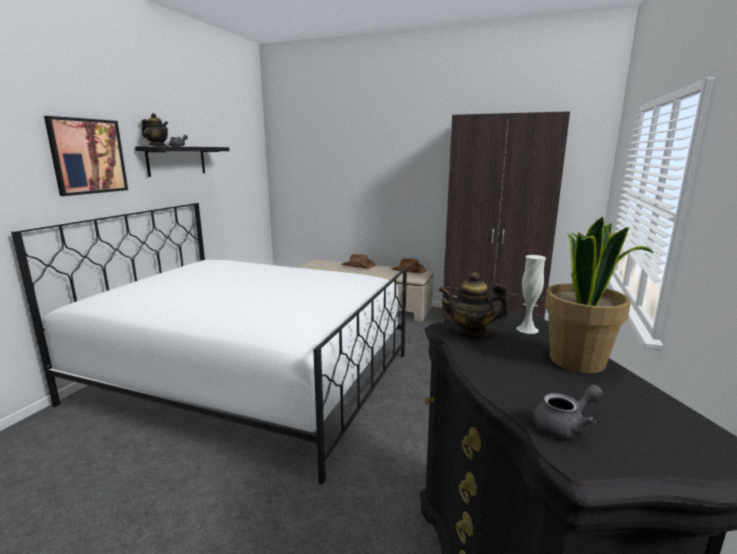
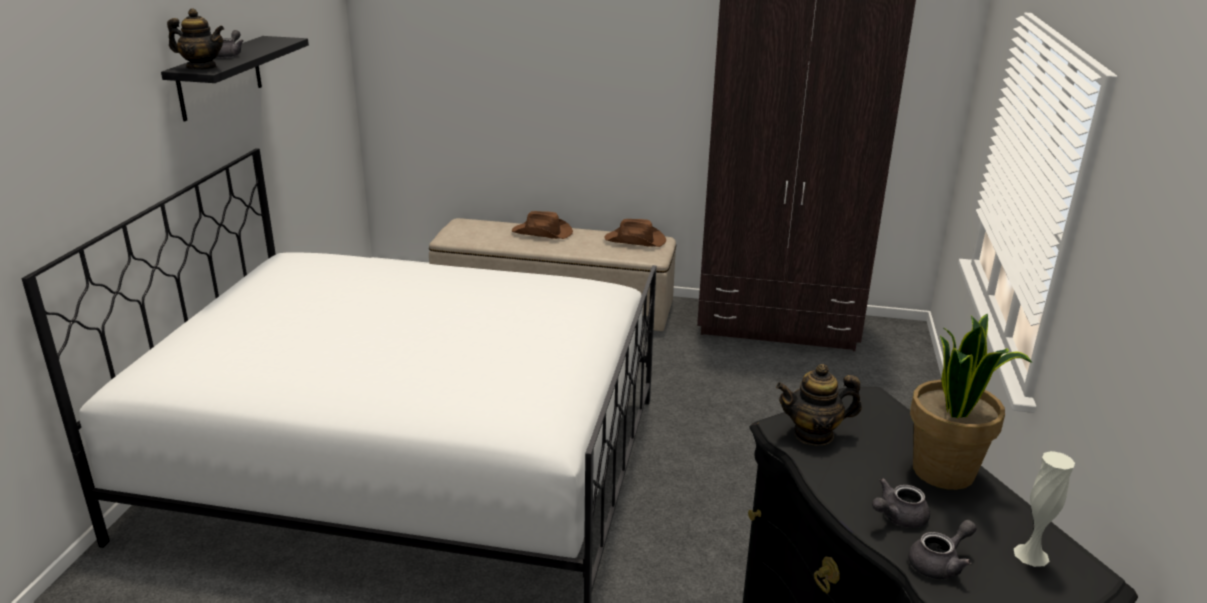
camera: 10 degrees left, 10 degrees up
(88, 156) = (100, 112): picture -> none
(527, 329) = (880, 422): white vase -> white vase (1031, 555)
(529, 388) = (897, 517): none -> grey teapot

